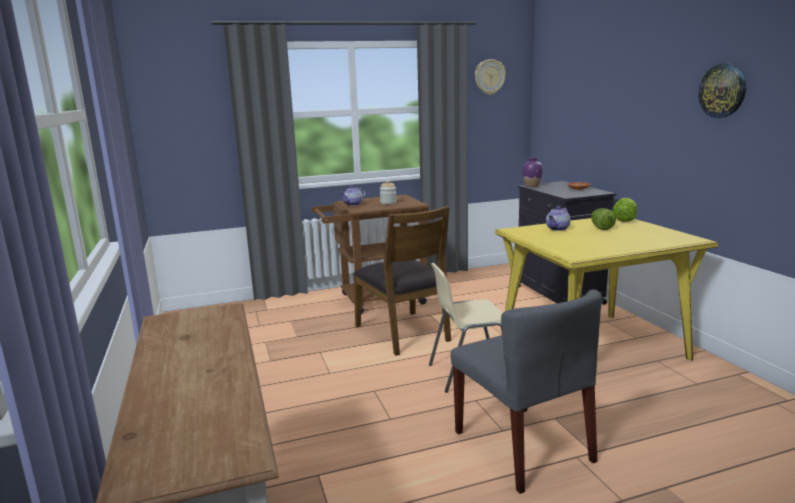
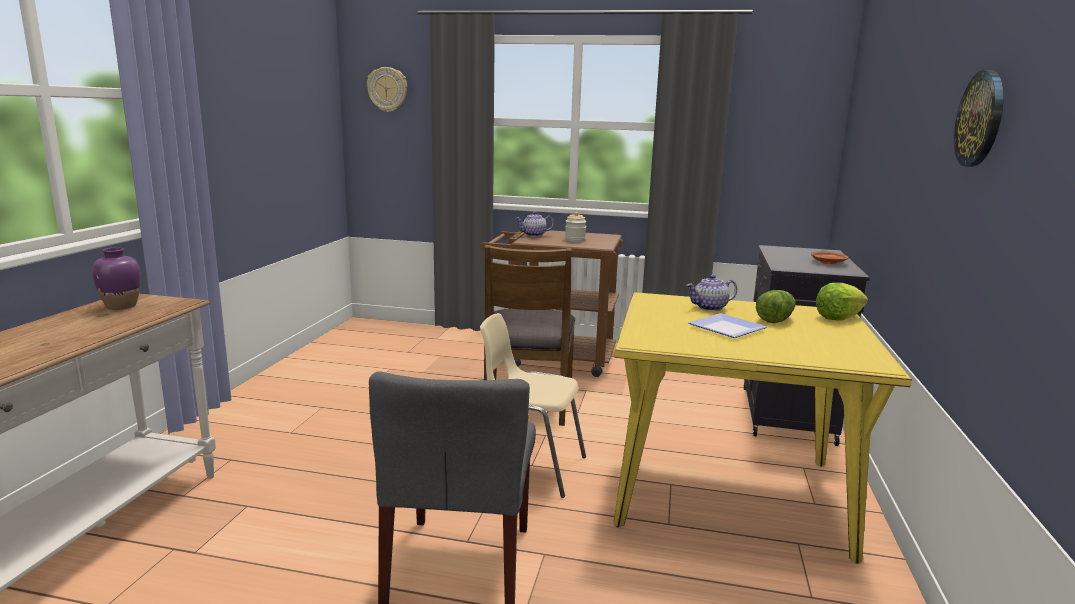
camera: 30 degrees right, 0 degrees up
(489, 77) = (775, 89): wall clock -> wall clock (387, 89)
(531, 186) = (774, 248): purple vase -> purple vase (121, 306)
(592, 238) = (723, 328): none -> plate

